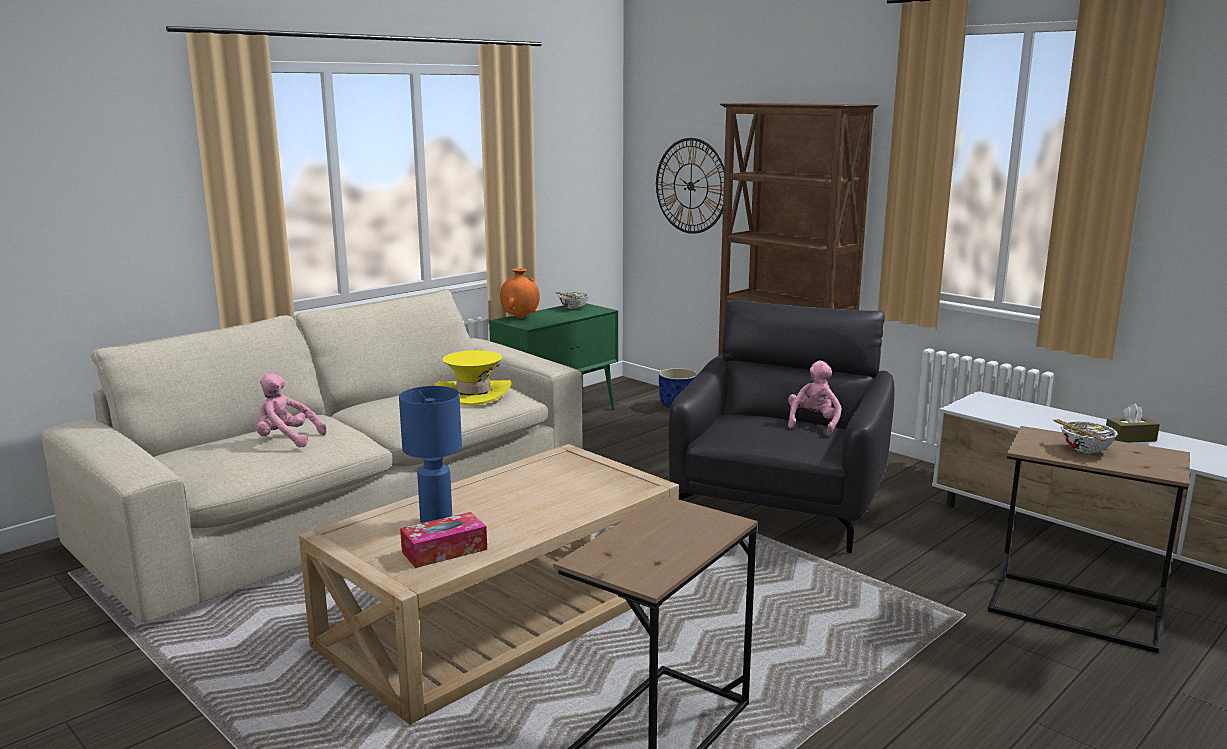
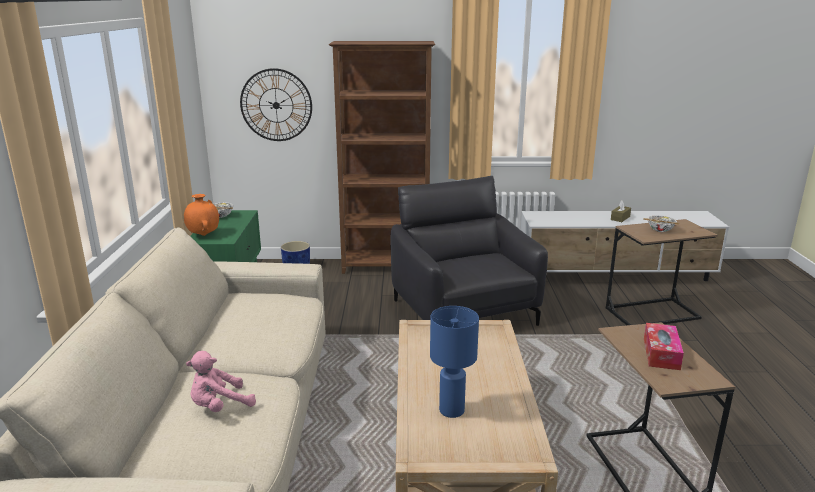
camera: 45 degrees left, 5 degrees up
(444, 550) = (501, 426): tissue box -> tissue box (661, 353)
(473, 393) = (272, 307): yellow hat -> none
(813, 423) = (483, 255): pink plush toy -> none

